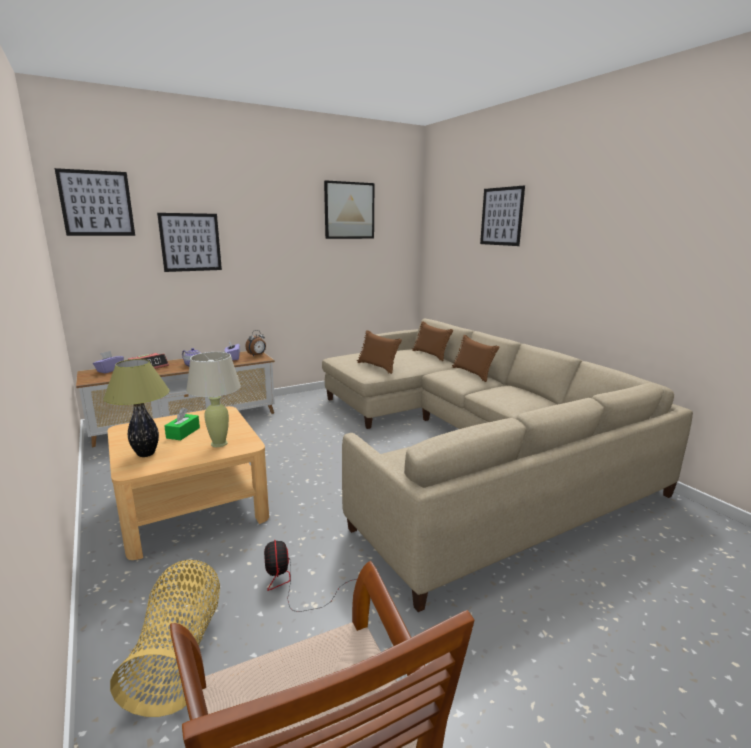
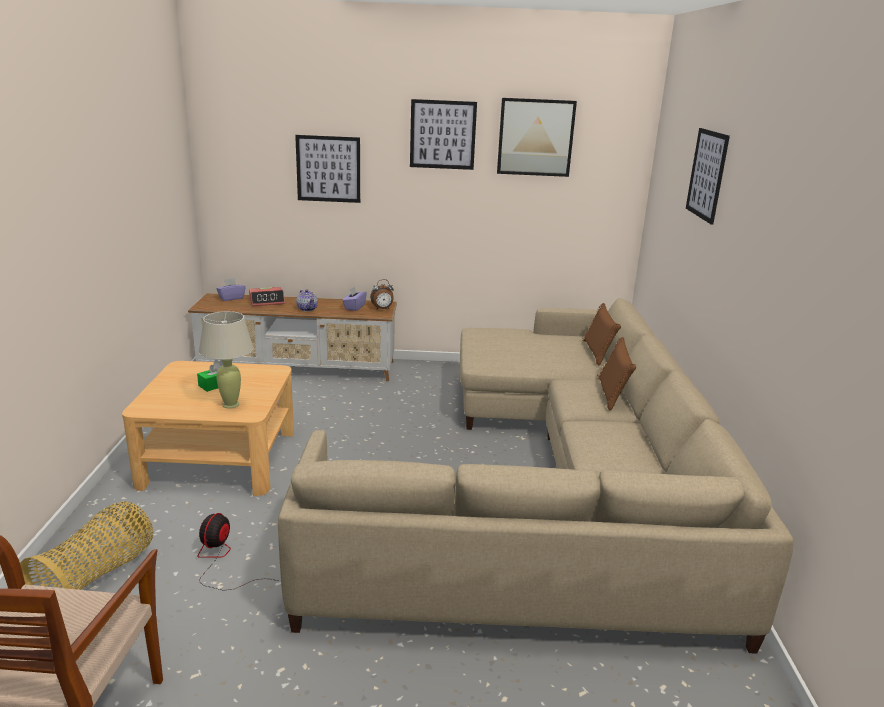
camera: 30 degrees right, 5 degrees up
(96, 203) = (237, 123): picture -> picture (442, 134)
(146, 454) = (168, 397): table lamp -> none
(378, 367) = (505, 355): brown pillow -> none

